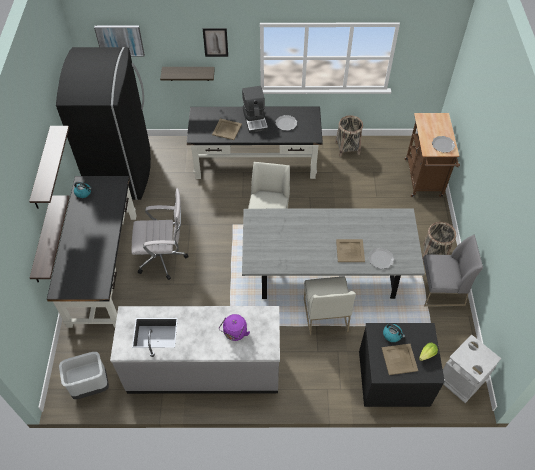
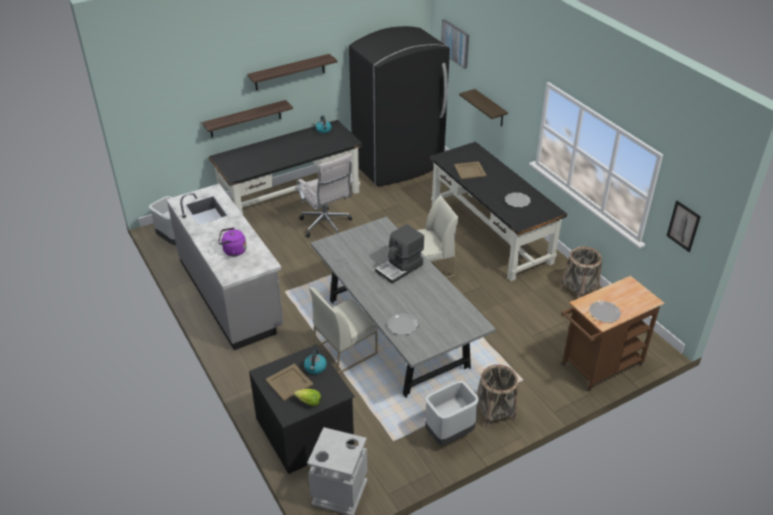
camera: 60 degrees right, 15 degrees down
(215, 42) = (513, 84): picture -> picture (683, 226)
(255, 119) = (501, 181): coffee machine -> coffee machine (400, 268)
(350, 250) = (394, 300): beige tray -> none
(441, 290) = (449, 434): grey chair -> grey trash can

